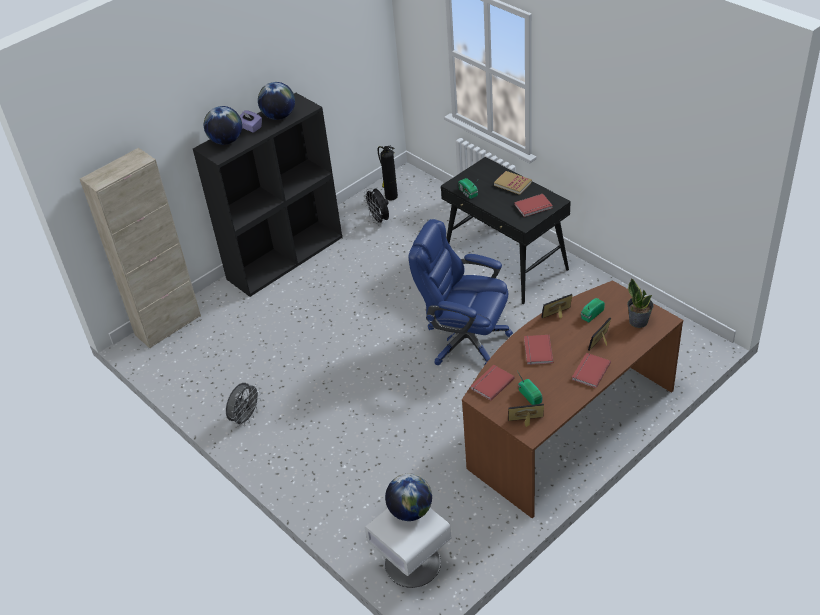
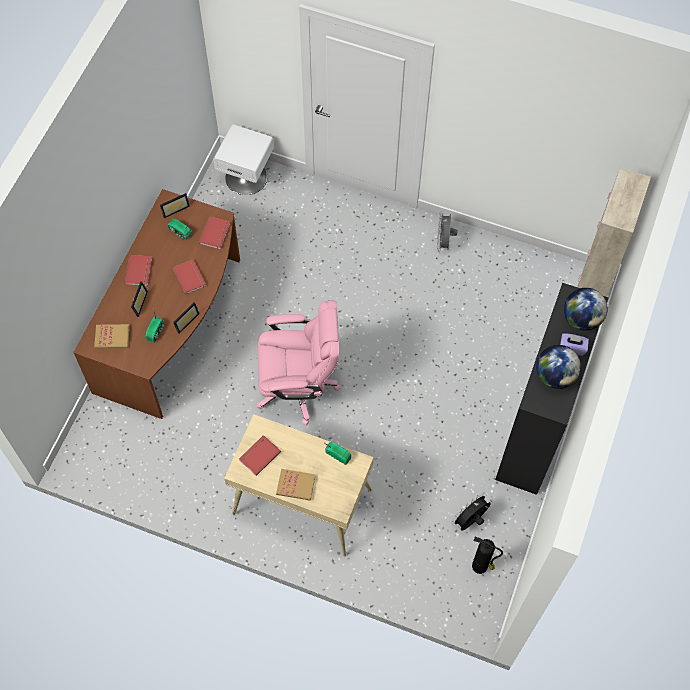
camera: 150 degrees right, 20 degrees up
(379, 220) = (470, 521): black fan -> black fan turned 75 degrees counterclockwise
(410, 511) = (245, 156): globe -> none
(465, 340) = (298, 386): blue office chair -> pink office chair
(506, 263) = (301, 502): black desk -> beige desk
(638, 321) = (112, 337): potted plant -> book

